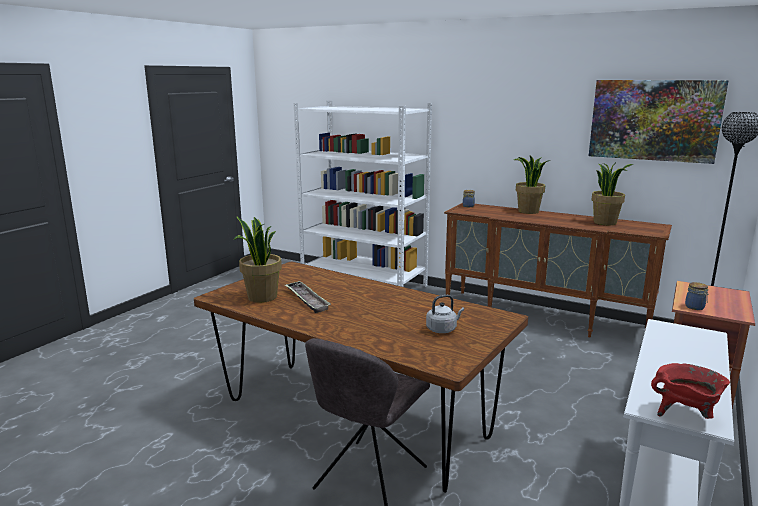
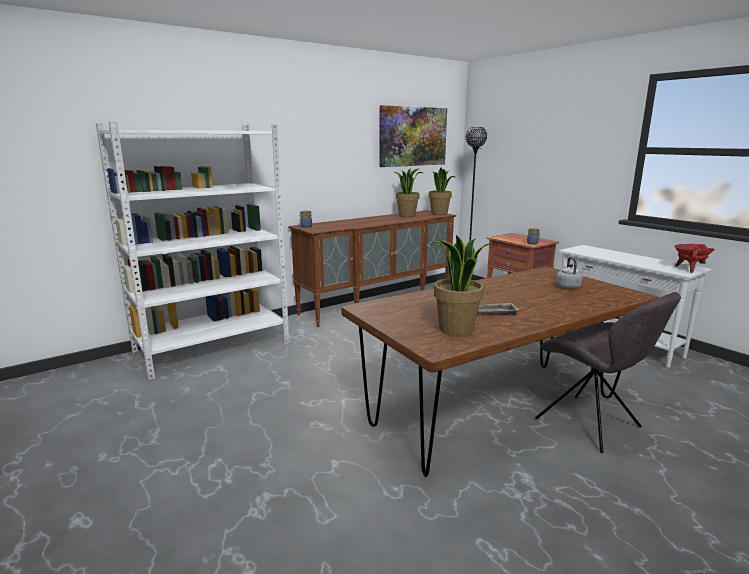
camera: 65 degrees left, 0 degrees up
(528, 211) = (351, 220): potted plant -> potted plant (439, 214)

